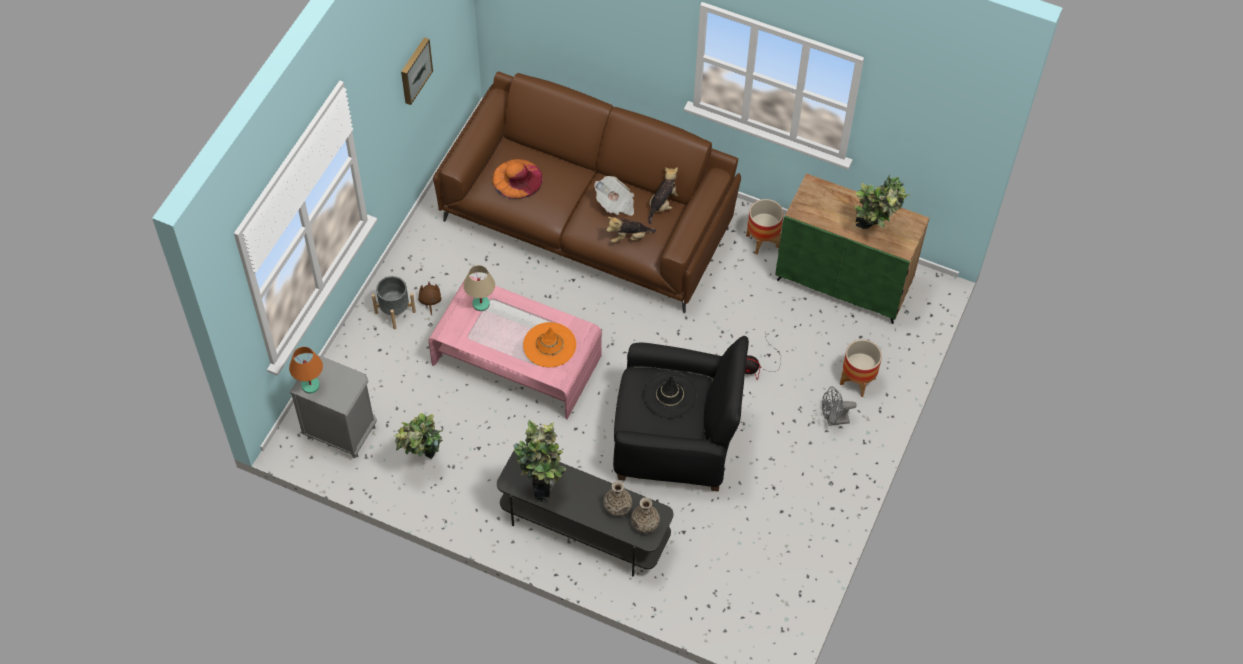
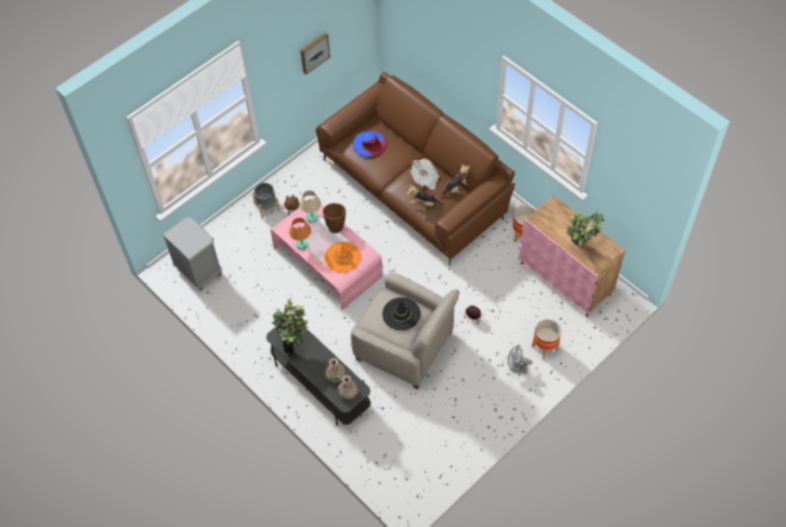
camera: 25 degrees right, 0 degrees up
(310, 385) = (176, 234): orange table lamp -> orange table lamp (302, 244)
(423, 463) = (239, 308): potted plant -> none
(517, 179) = (370, 144): orange hat -> blue hat
(519, 305) = (335, 226): none -> brown vase
(676, 440) = (405, 347): black armchair -> beige armchair
(844, 282) = (566, 279): green cabinet -> pink cabinet

